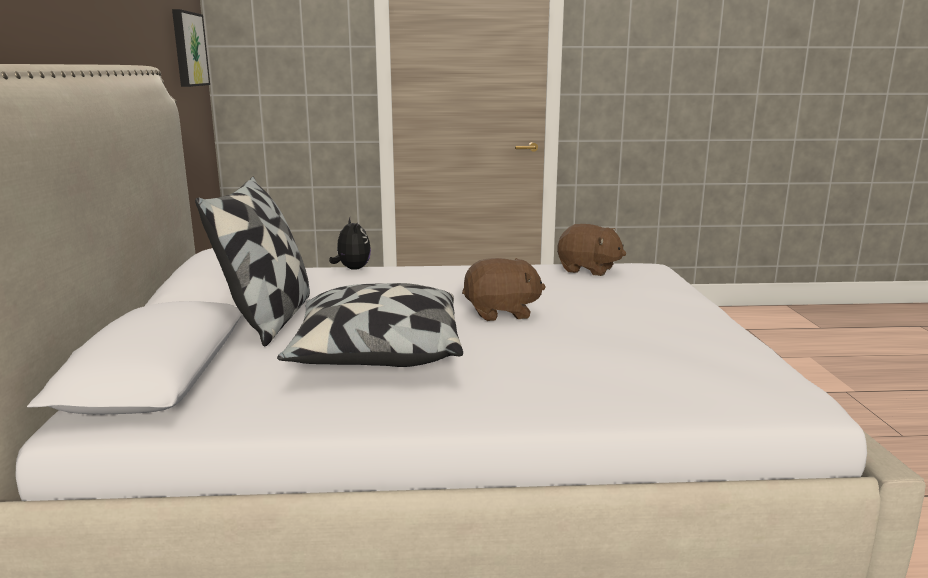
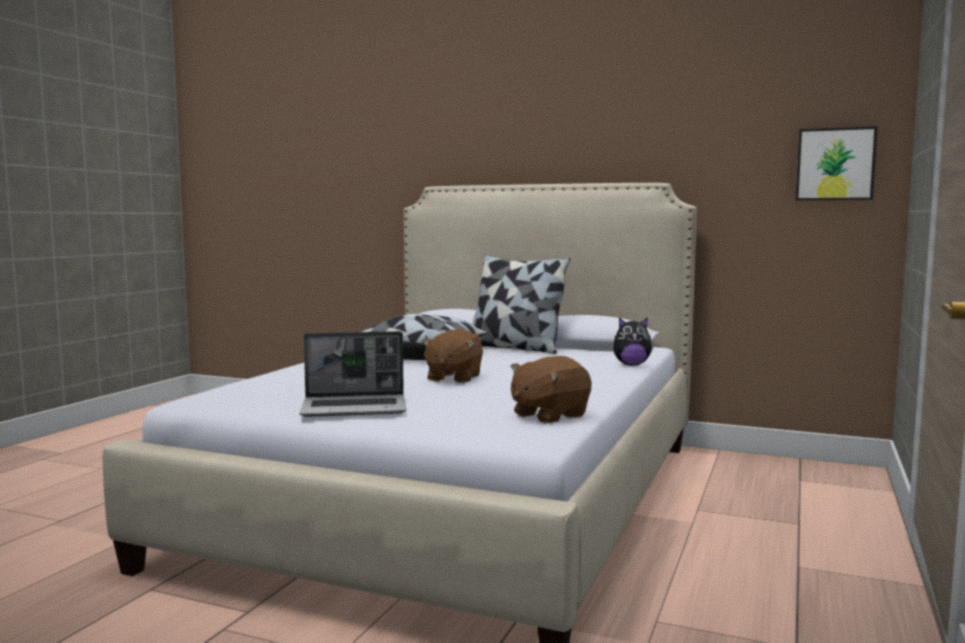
camera: 115 degrees right, 10 degrees down
(680, 318) = (355, 408): none -> laptop

